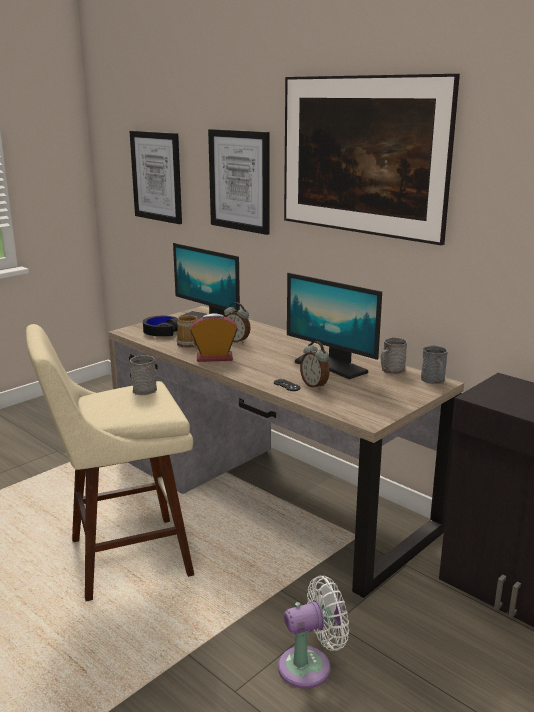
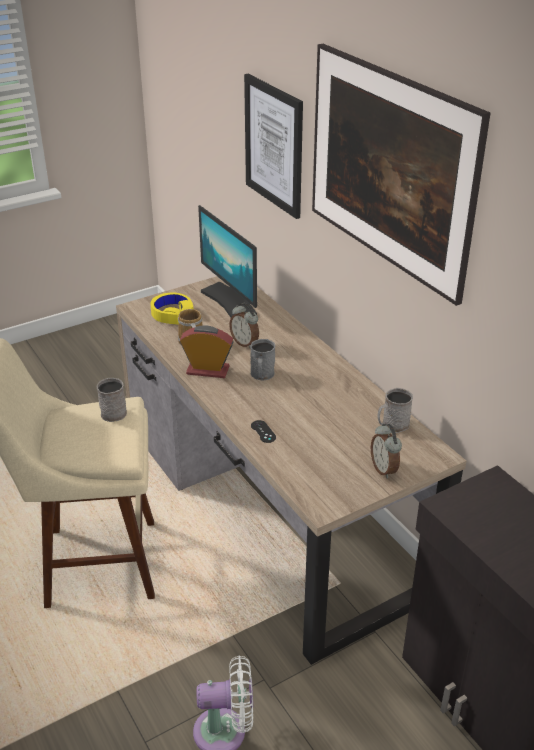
camera: 15 degrees right, 15 degrees up
(156, 176) = (198, 106): picture -> none
(162, 331) = (172, 314): black headphones -> yellow headphones
(315, 385) = (293, 437): alarm clock -> alarm clock (384, 469)
(331, 366) = (328, 405): monitor -> none
(434, 381) = (432, 451): grey mug -> grey mug (262, 375)

